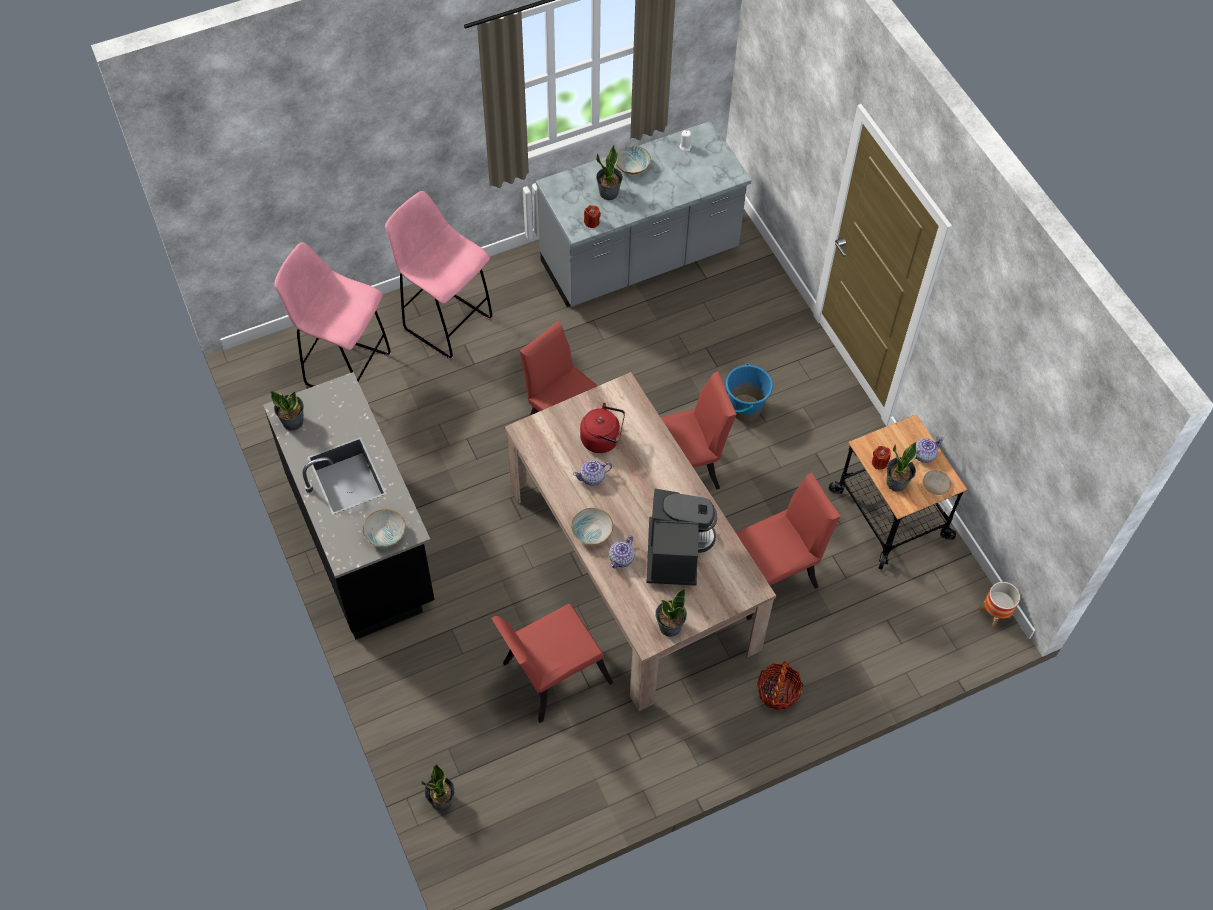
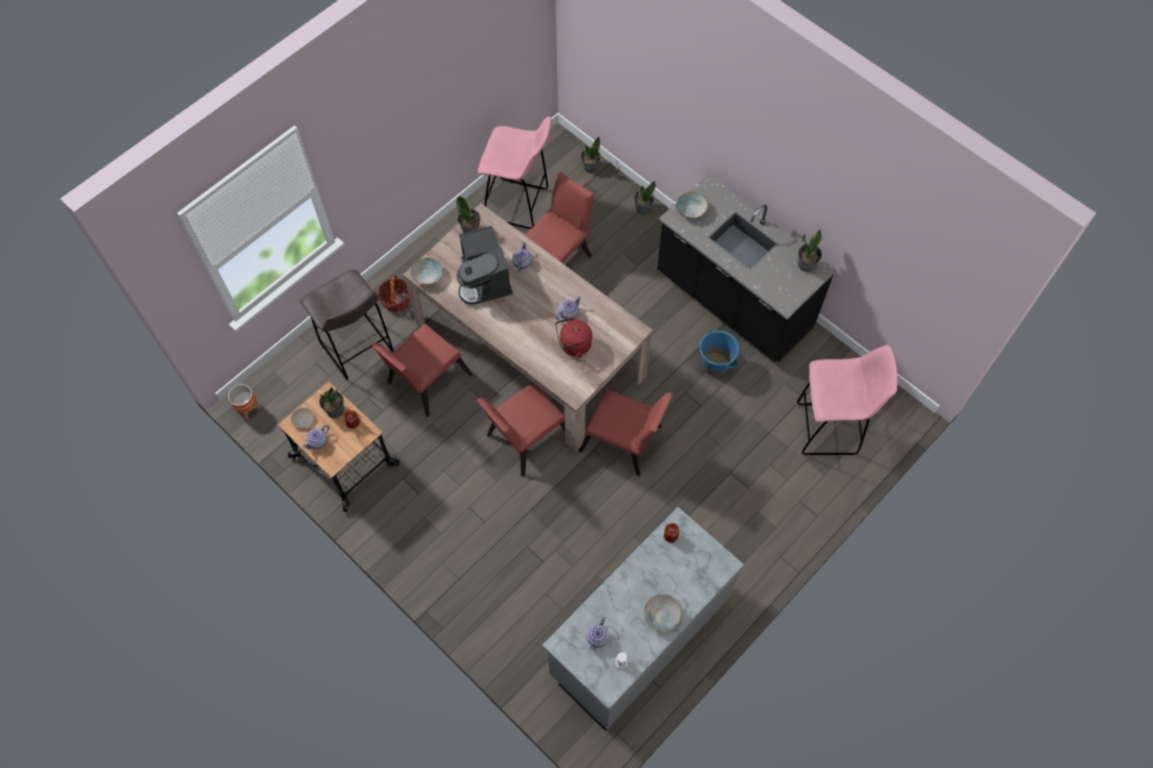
camera: 160 degrees right, 5 degrees up
(446, 322) = (774, 502): pink stool -> pink stool (519, 205)
(591, 531) = (551, 274): bowl -> bowl (428, 276)
(609, 193) = (670, 575): potted plant -> potted plant (643, 208)
(698, 169) = (597, 637): none -> teapot
(745, 408) = (490, 514): blue bucket -> blue bucket (715, 364)
(844, 642) = (358, 349): none -> grey stool

